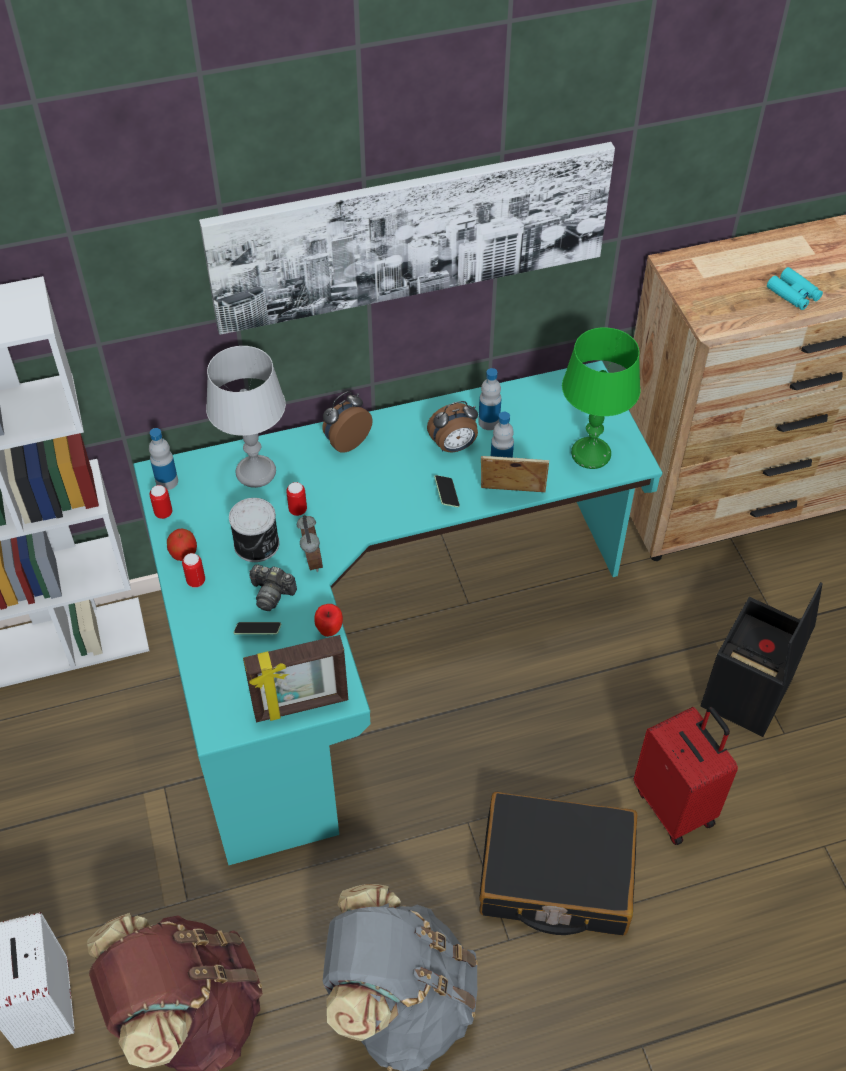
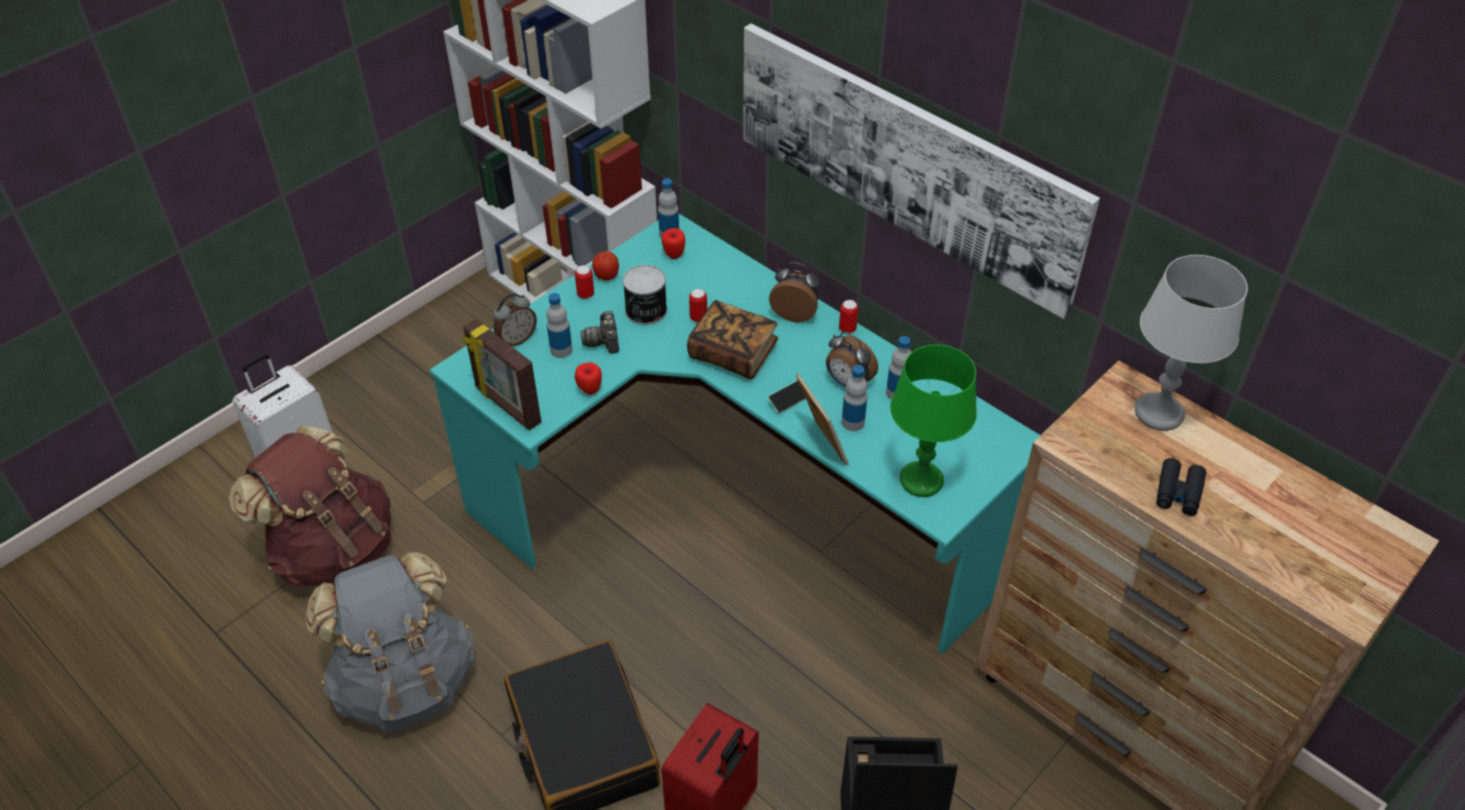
camera: 60 degrees right, 5 degrees down
(163, 513) = (637, 247): can -> can (847, 329)
(198, 490) = (674, 255): none -> apple
(255, 473) = (717, 277): grey table lamp -> grey table lamp (1158, 413)
(258, 632) = (561, 350): phone -> bottle
(311, 560) = (653, 348): alarm clock -> alarm clock (517, 339)
(362, 506) = (733, 353): none -> book
(793, 294) = (1178, 493): turquoise binoculars -> black binoculars

